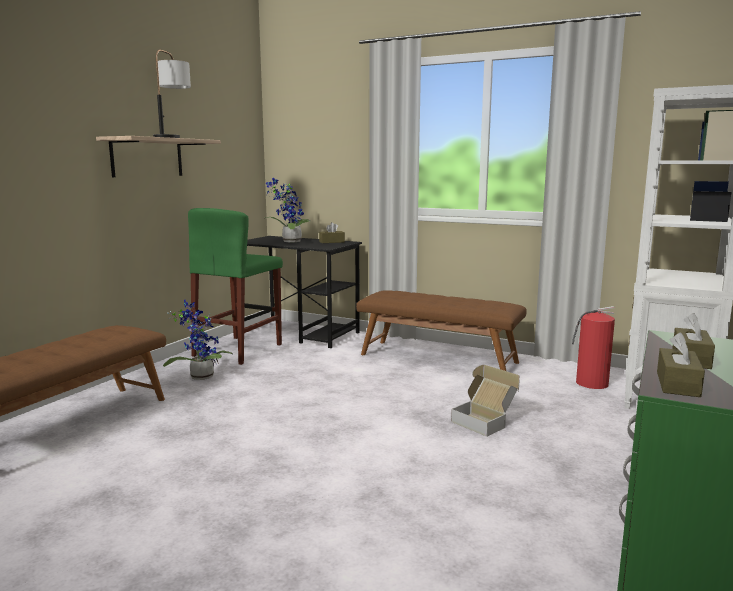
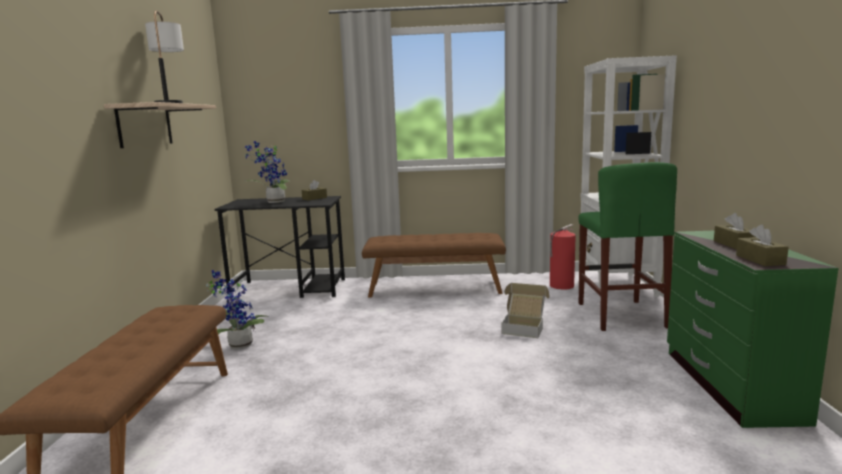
camera: 25 degrees left, 0 degrees up
(238, 350) = (247, 314): green stool -> green stool (620, 315)

